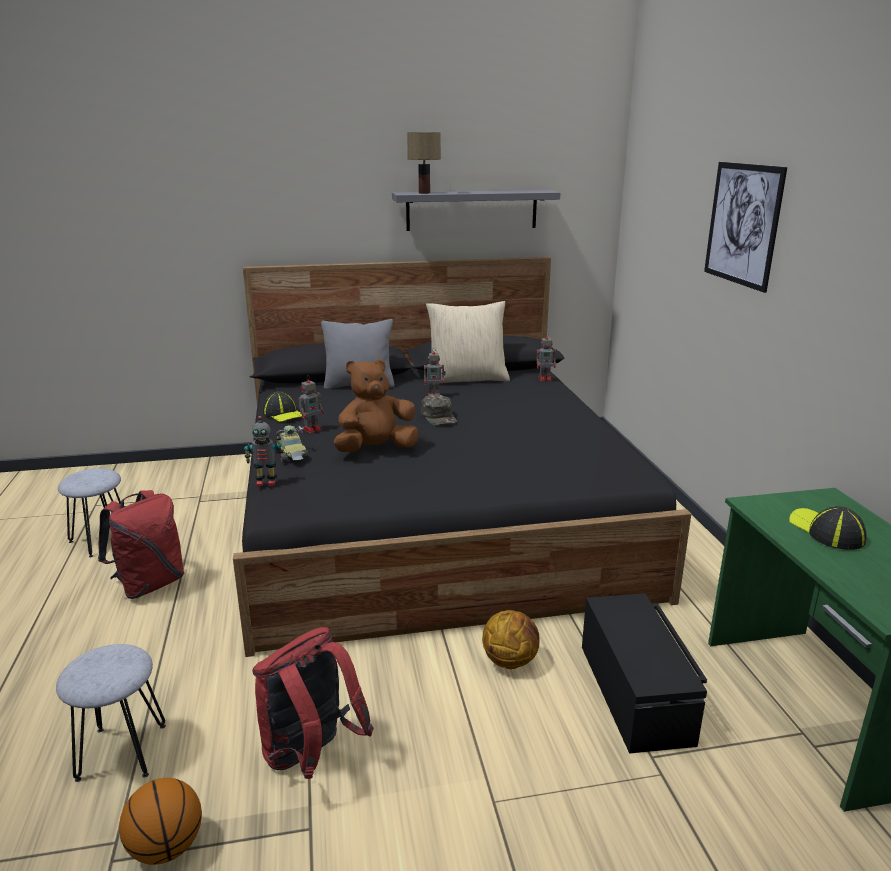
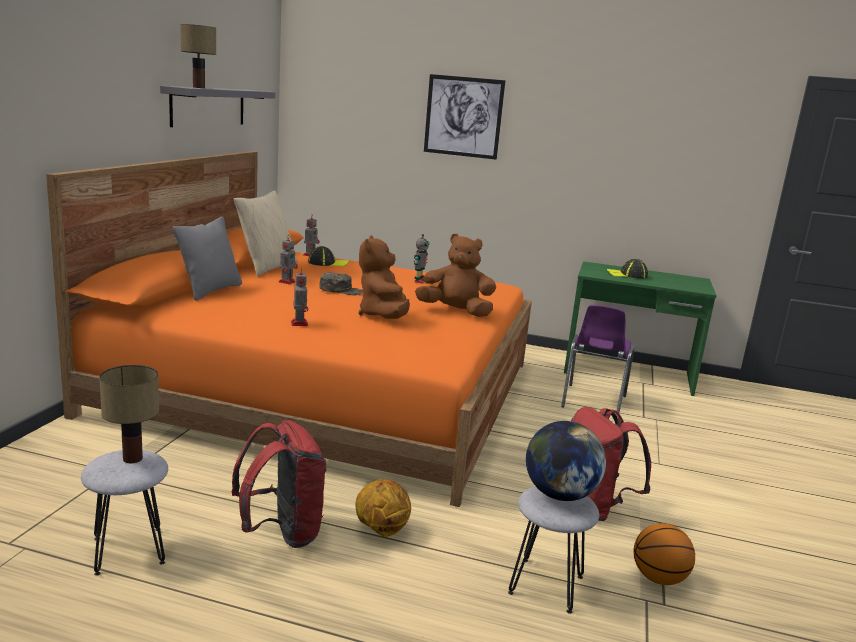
camera: 65 degrees left, 5 degrees down
(96, 476) = (132, 458): none -> table lamp
(114, 664) = (559, 495): none -> globe
(266, 482) = (399, 356): toy robot -> toy robot (419, 281)
(283, 414) = (236, 324): cap -> cap (328, 263)
(292, 454) = (349, 339): toy car -> none
(432, 514) = (326, 387): black bed -> orange bed
(460, 474) = (455, 312): none -> brown plush toy
(510, 661) = (540, 421): basketball -> basketball (381, 530)
(636, 692) = (592, 402): black storage box -> purple chair

